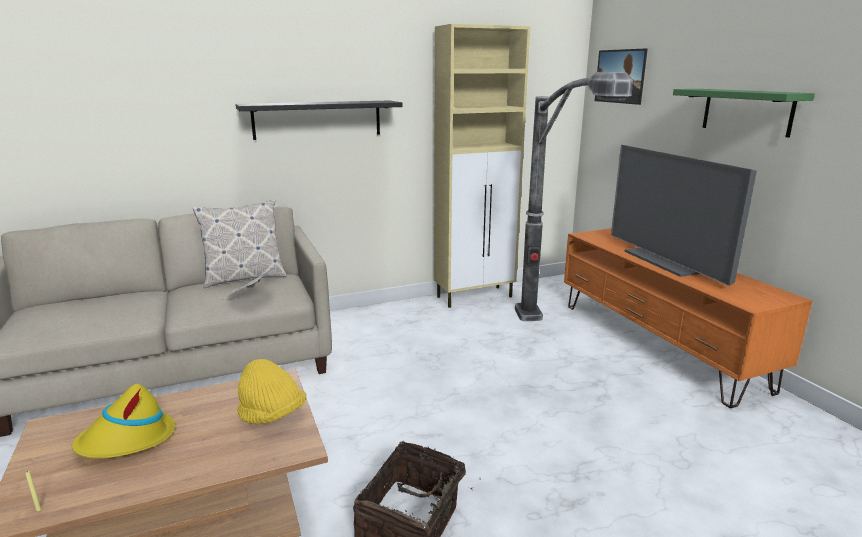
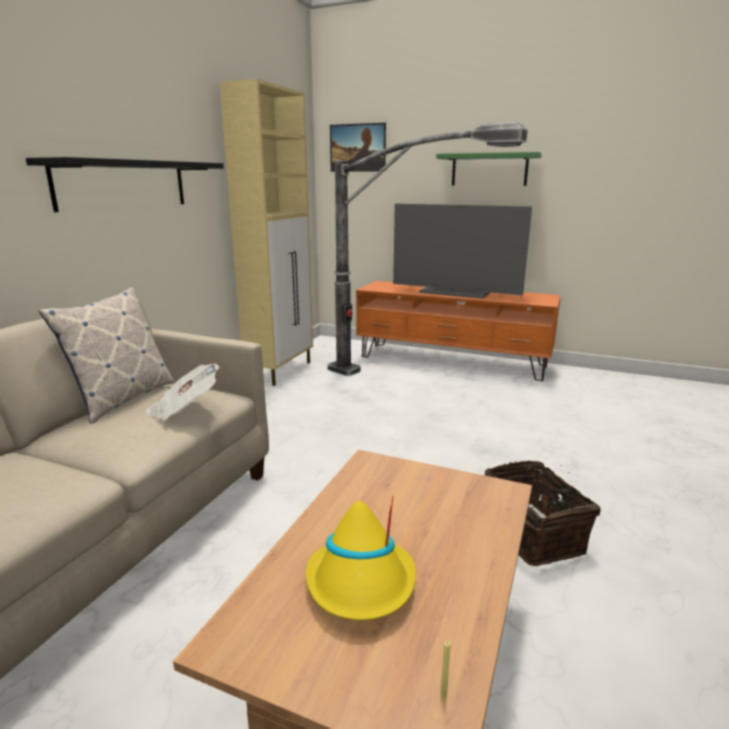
camera: 45 degrees left, 0 degrees up
(272, 415) = (430, 486): yellow hat -> none

